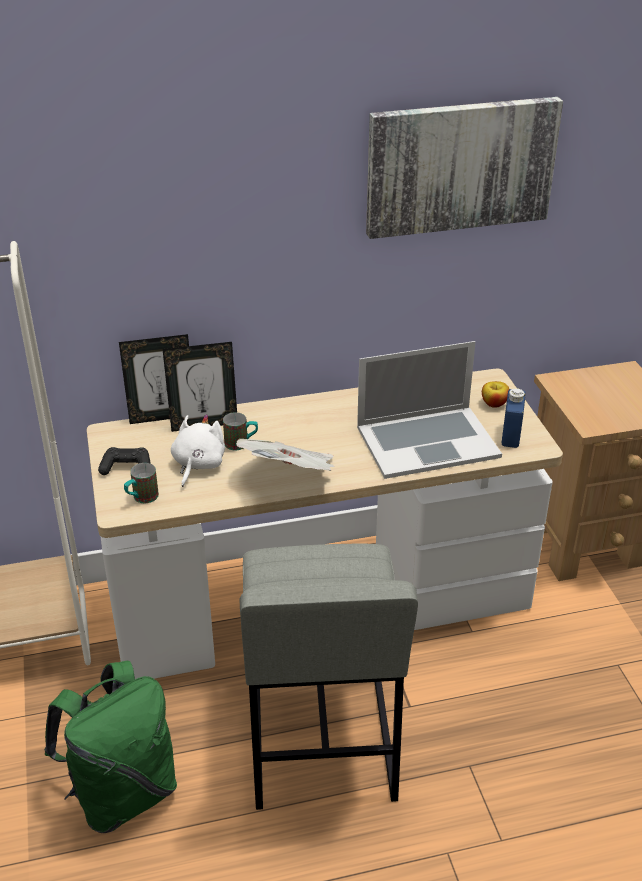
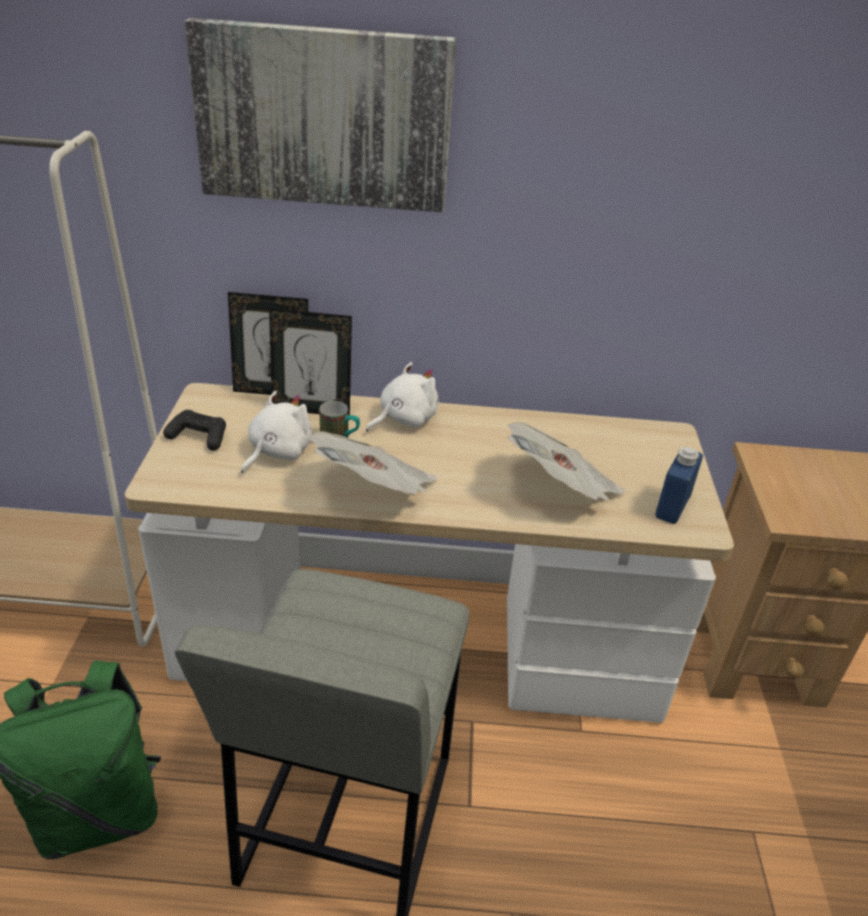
camera: 15 degrees right, 0 degrees up
(141, 498) = (191, 475): mug -> none
(282, 415) = (404, 419): none -> white plush toy
(427, 441) = (561, 489): laptop -> newspaper
(460, 166) = (680, 145): picture -> picture (324, 117)
(494, 403) = (666, 463): apple -> none

